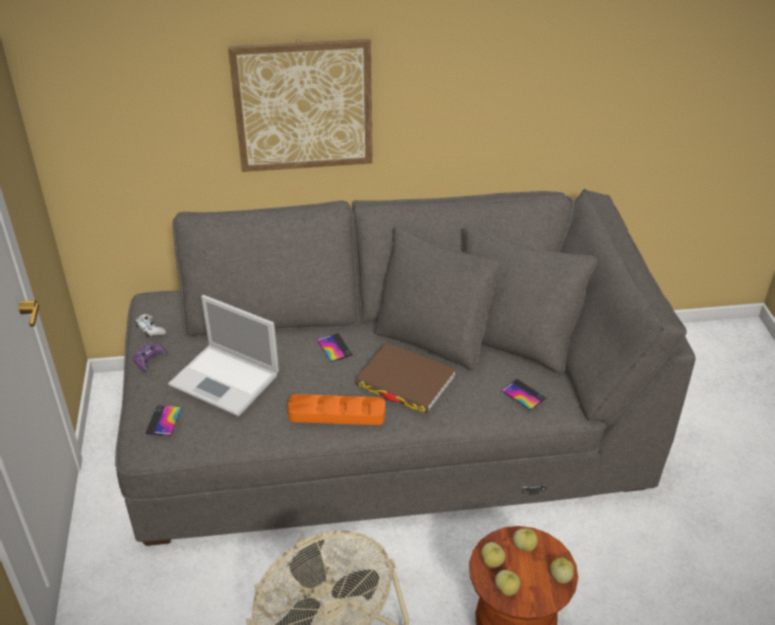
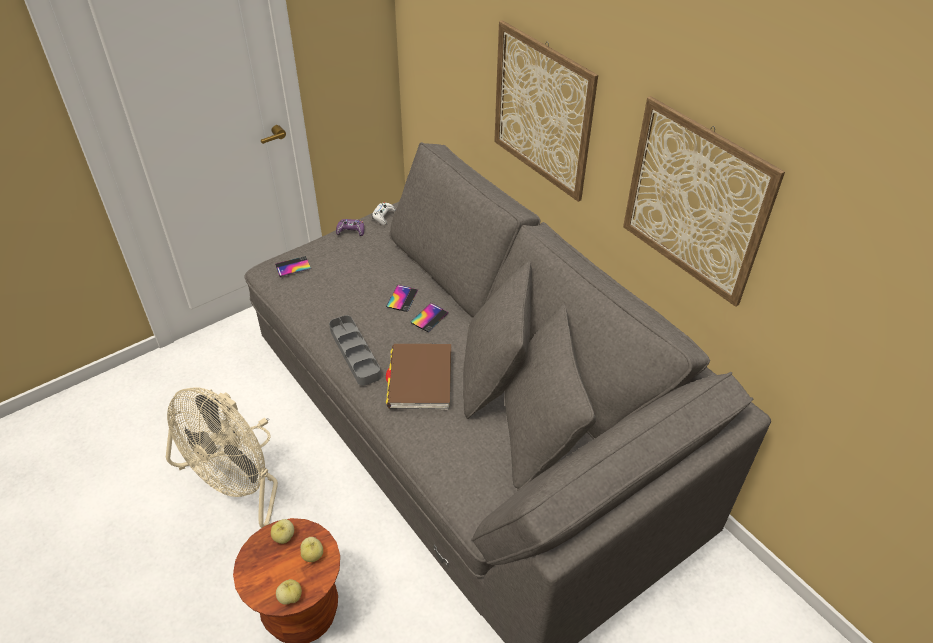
camera: 60 degrees right, 5 degrees up
(226, 380) = (350, 276): laptop -> none
(337, 414) = (355, 353): orange tray -> grey tray
(498, 86) = (696, 199): none -> picture
(506, 589) = (258, 559): apple -> none
(523, 394) = (463, 470): phone -> phone (402, 298)

